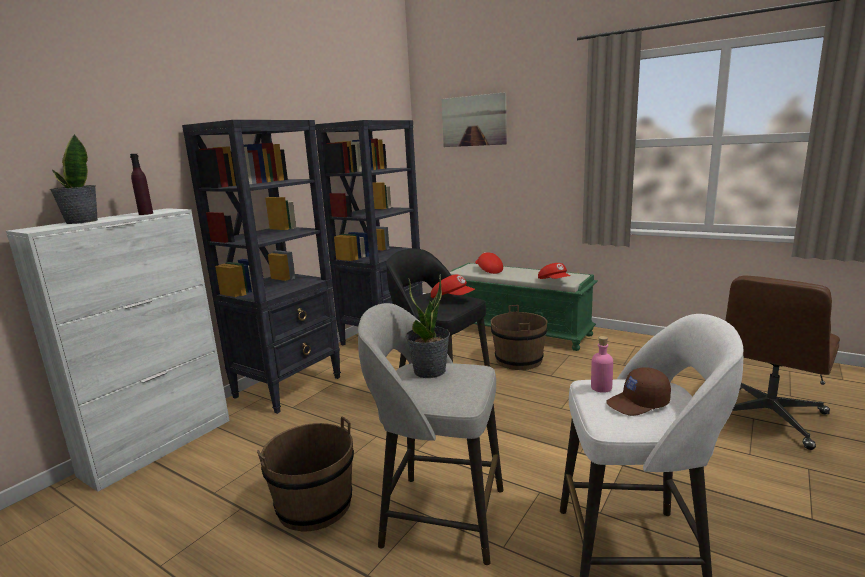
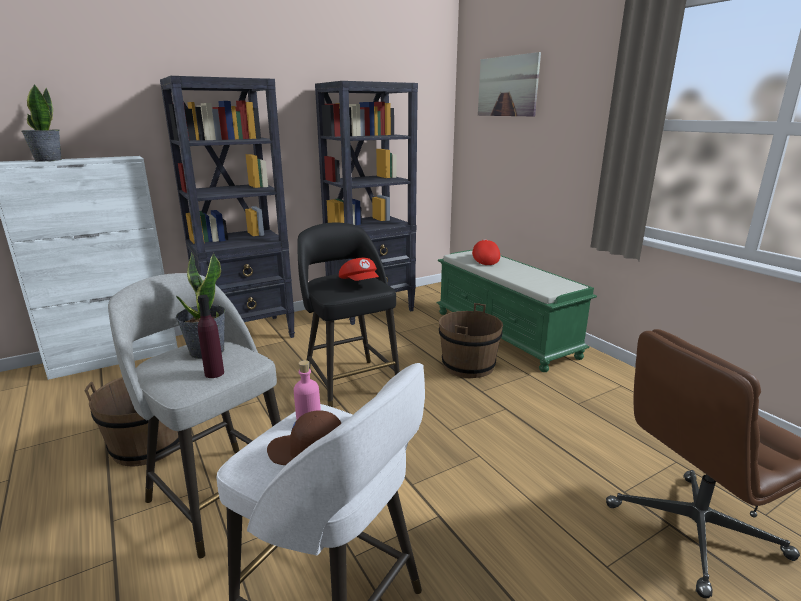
camera: 25 degrees right, 5 degrees up
(146, 214) = (103, 159): purple bottle -> purple bottle (214, 373)
(554, 281) = (533, 286): red cap -> none

